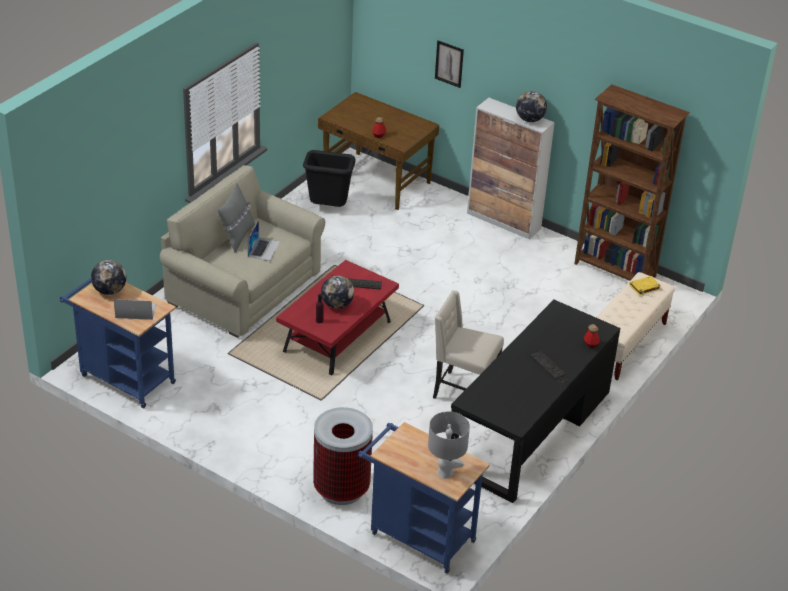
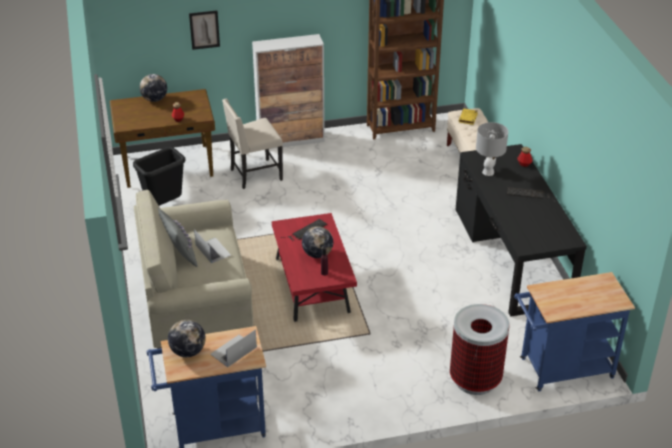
camera: 45 degrees left, 0 degrees up
(445, 472) = (601, 297): grey table lamp -> grey table lamp (488, 172)
(463, 392) = (441, 262): beige chair -> beige chair (255, 175)
(529, 119) = (302, 41): globe -> globe (154, 99)

